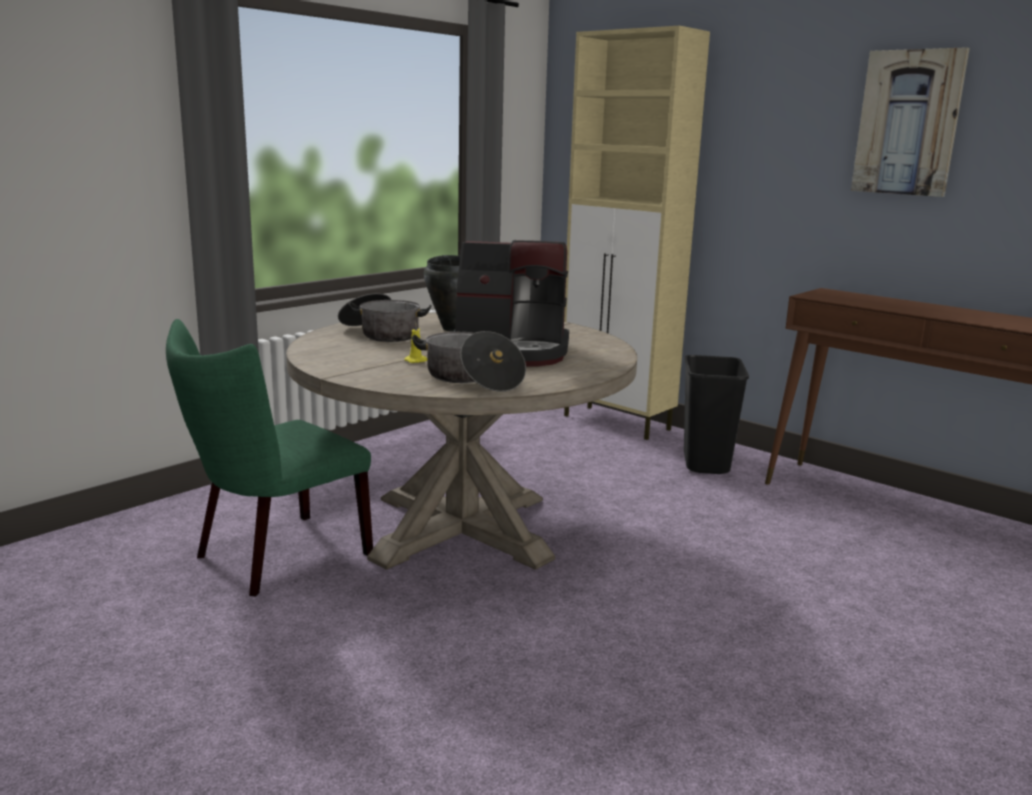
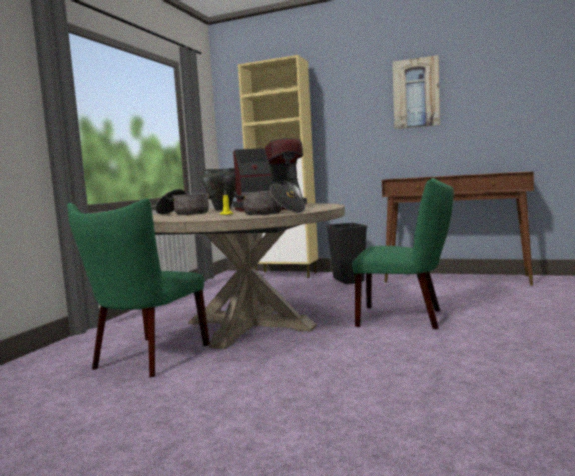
camera: 20 degrees left, 10 degrees down
(713, 583) = (405, 317): none -> green chair

